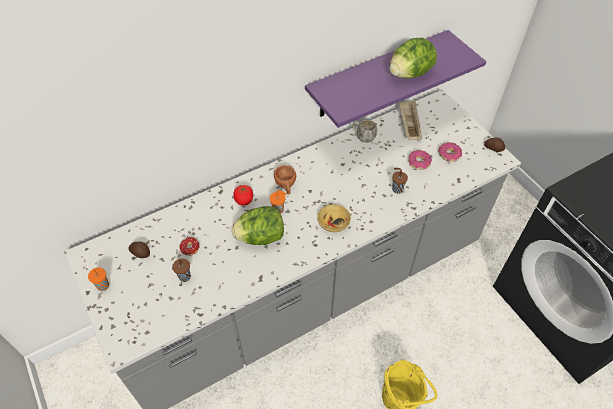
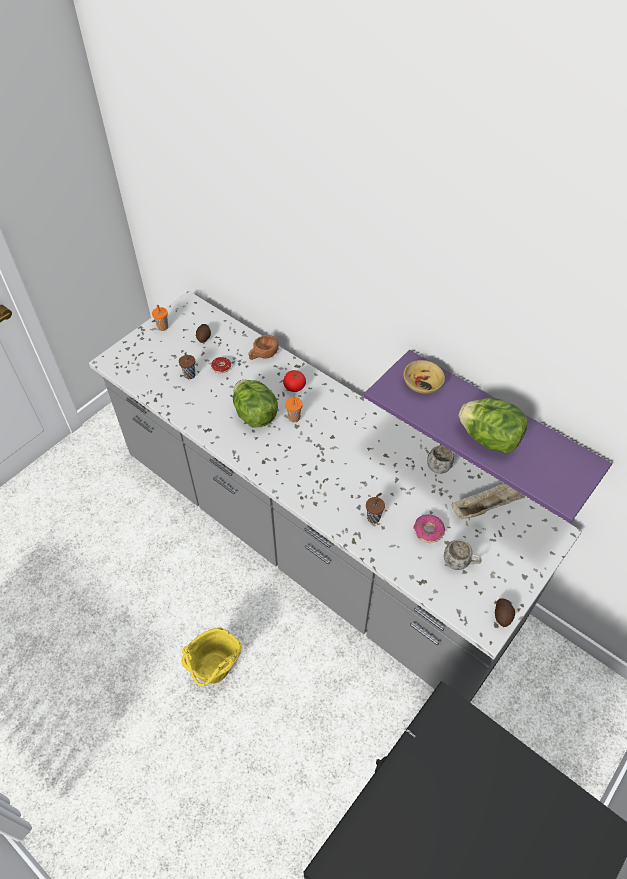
camera: 70 degrees right, 0 degrees up
(286, 186) = (329, 414): brown cup -> brown cup (263, 356)
(333, 222) = (298, 469): beige bowl -> beige bowl (423, 383)
(449, 155) = (460, 563): donut -> white mug

